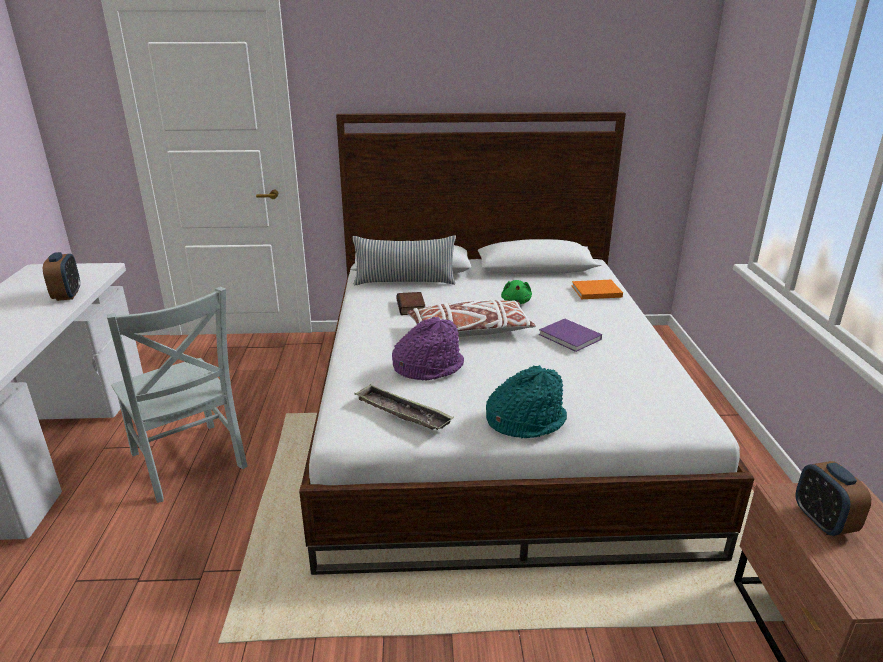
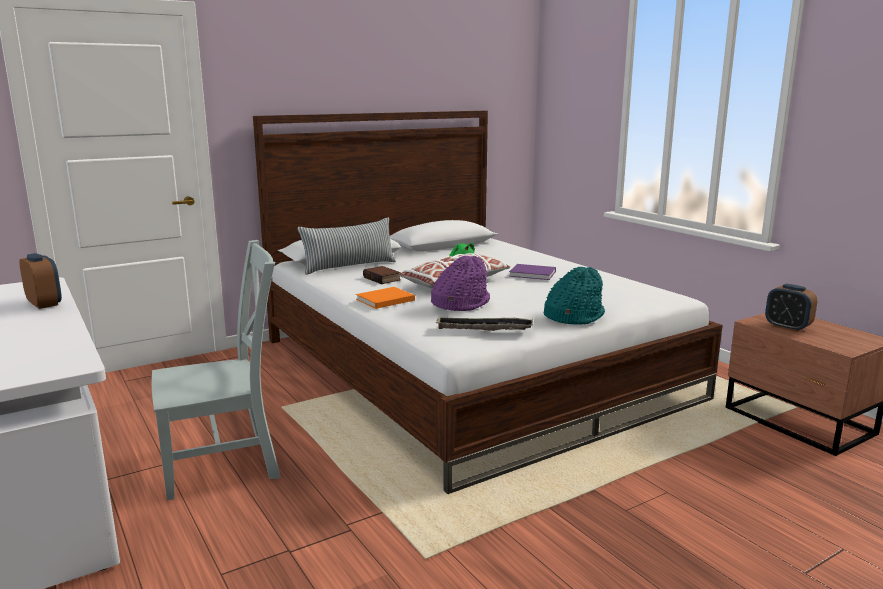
camera: 30 degrees left, 10 degrees down
(189, 463) = (226, 464): grey chair -> grey chair turned 45 degrees counterclockwise
(595, 291) = (509, 250): orange book -> orange book (383, 300)

